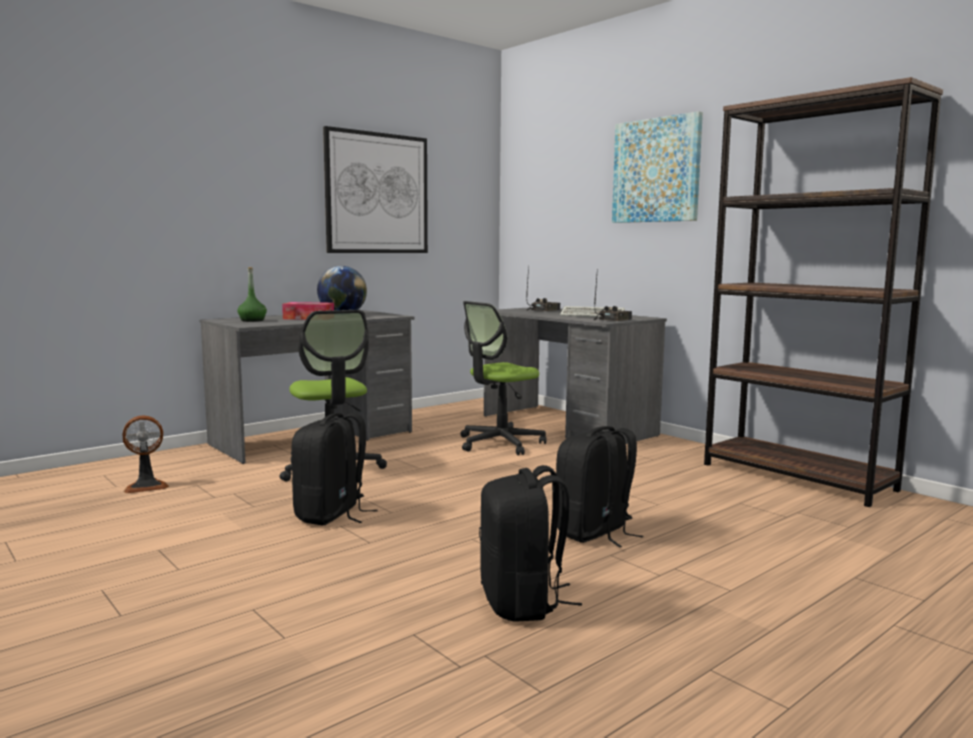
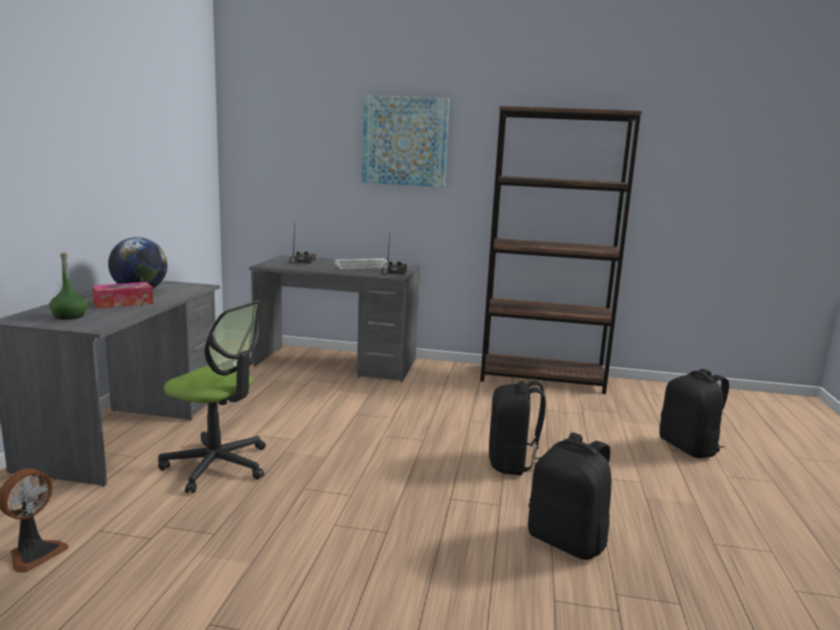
camera: 40 degrees left, 5 degrees up
(332, 515) = (307, 516): black backpack -> black backpack (689, 448)
(377, 193) = (132, 148): picture -> none
(500, 443) = (315, 394): office chair -> none

